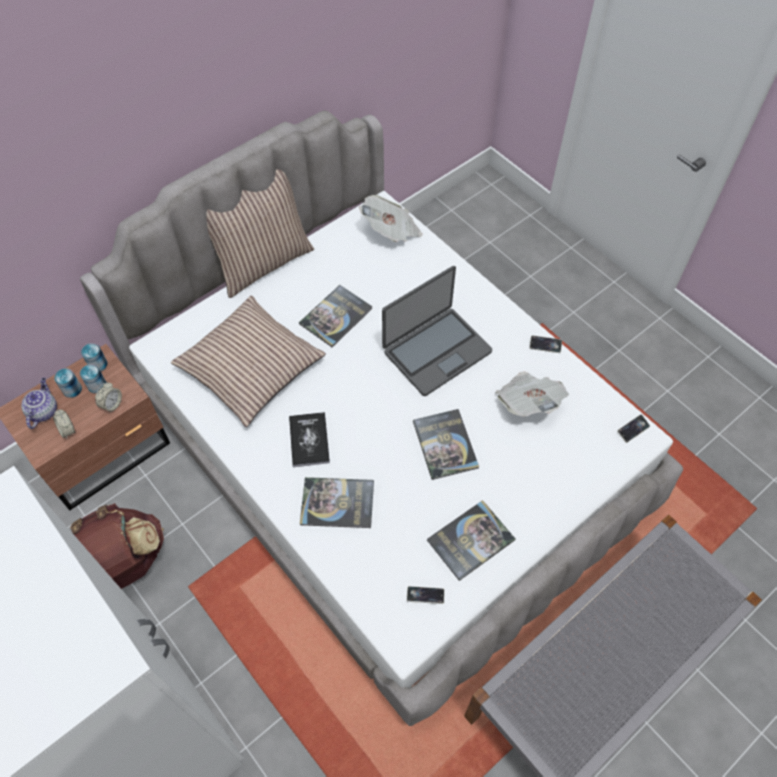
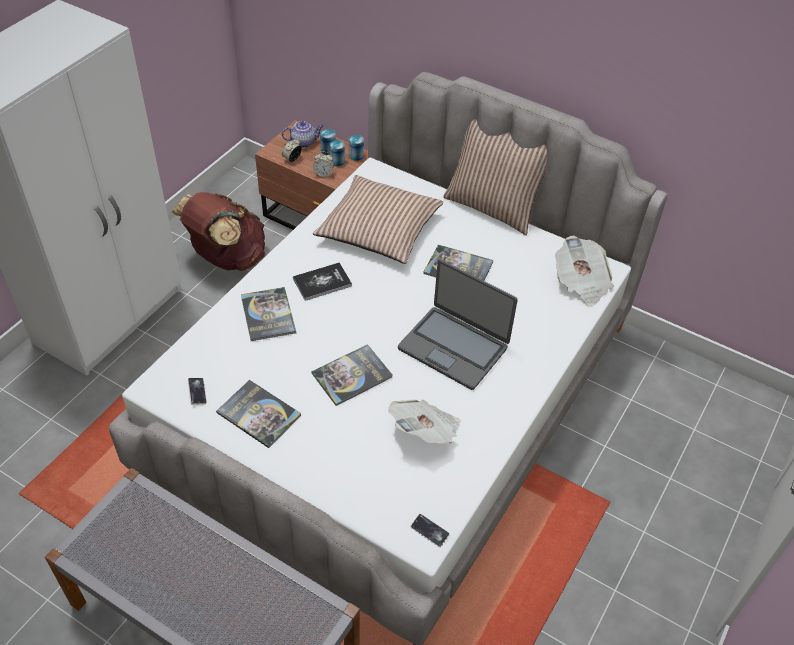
camera: 70 degrees right, 10 degrees down
(545, 345) = (502, 434): phone -> none

